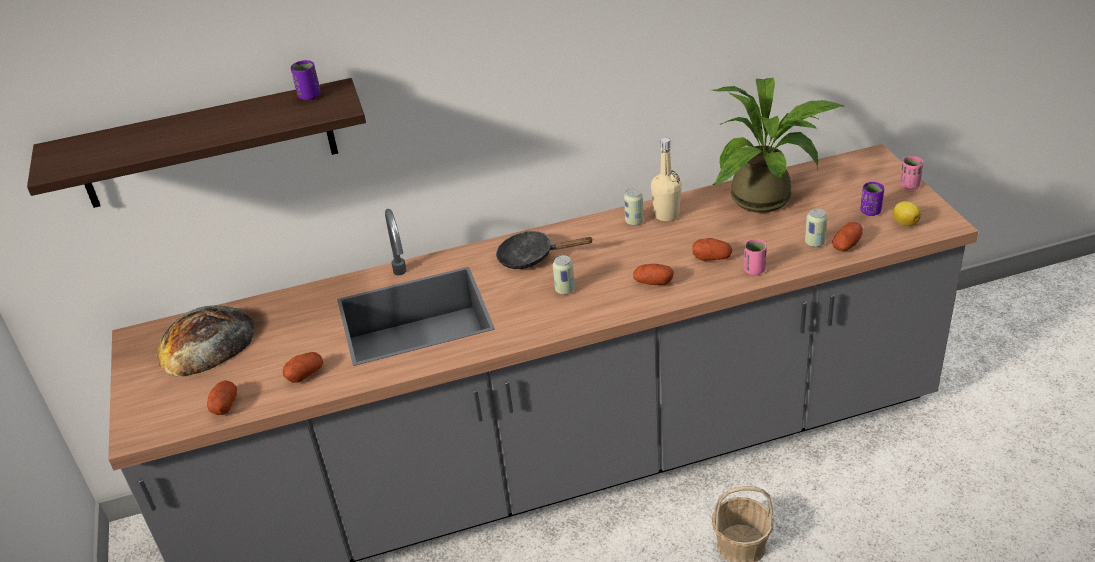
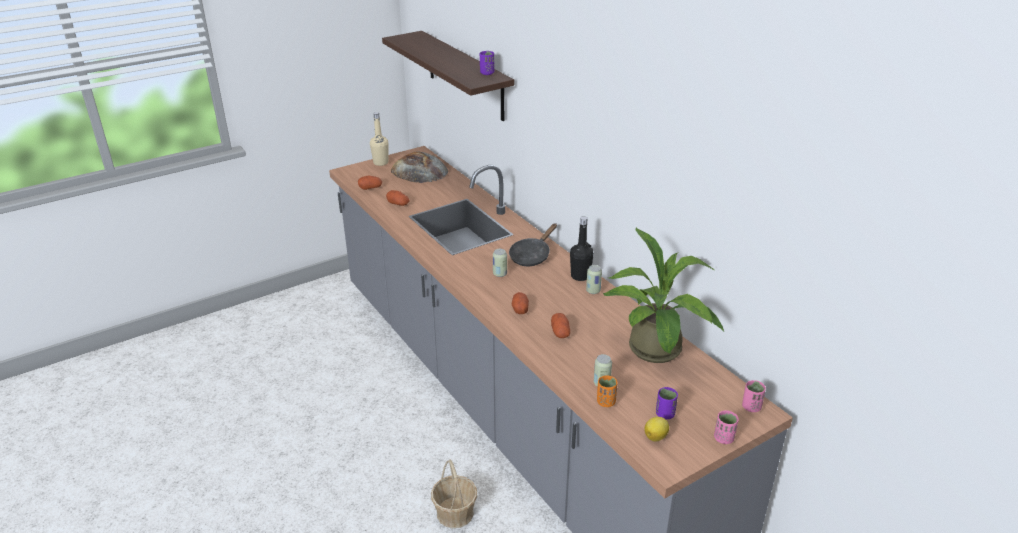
camera: 70 degrees right, 5 degrees down
(532, 257) = (532, 255): black frying pan -> black frying pan turned 135 degrees counterclockwise
(598, 226) = (580, 276): none -> black bottle
(666, 215) = (608, 304): beige bottle -> beige bottle (380, 162)
(754, 270) = (551, 354): pink cup -> pink cup (751, 407)
(846, 245) = (606, 402): potato -> orange cup

